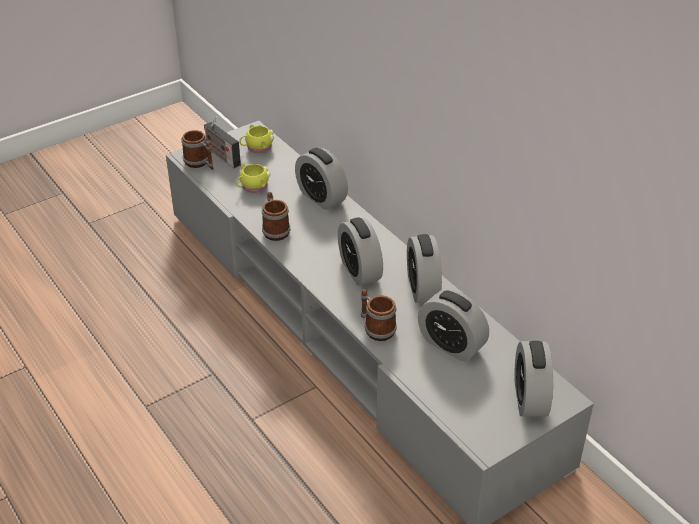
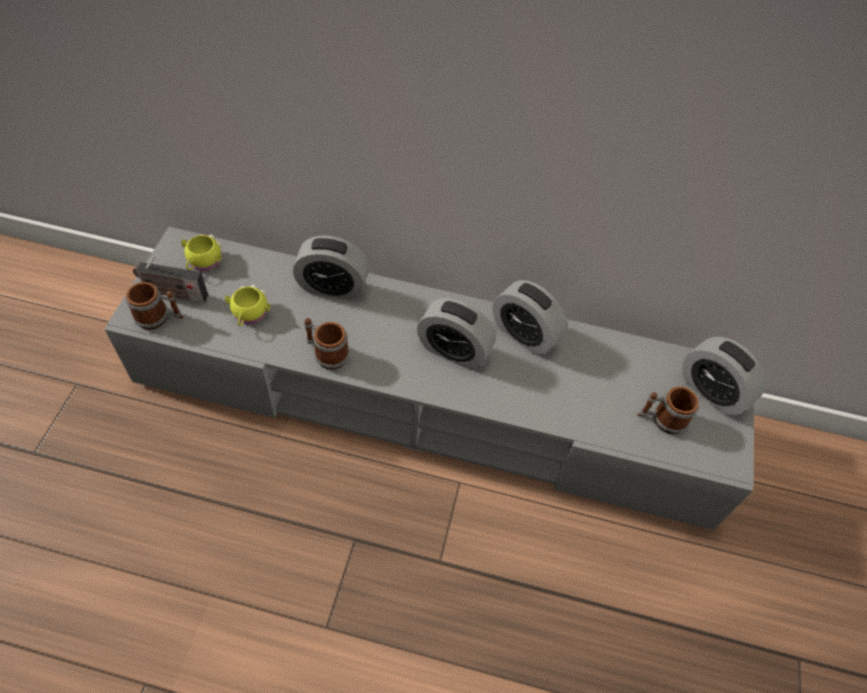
camera: 45 degrees left, 15 degrees up
(376, 328) = (531, 405): mug -> mug (662, 419)
(451, 344) = (606, 379): alarm clock -> none

